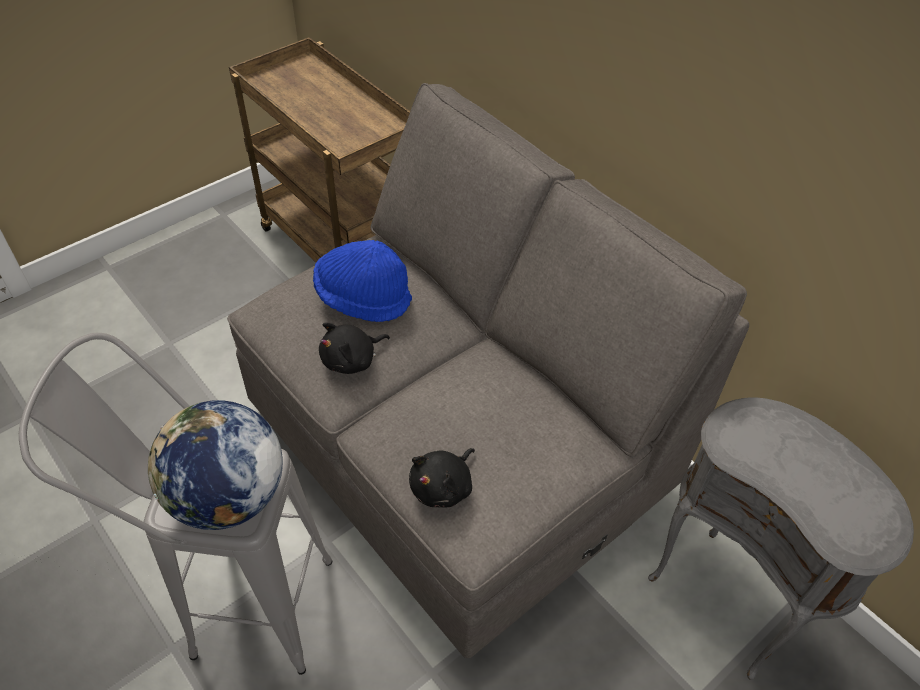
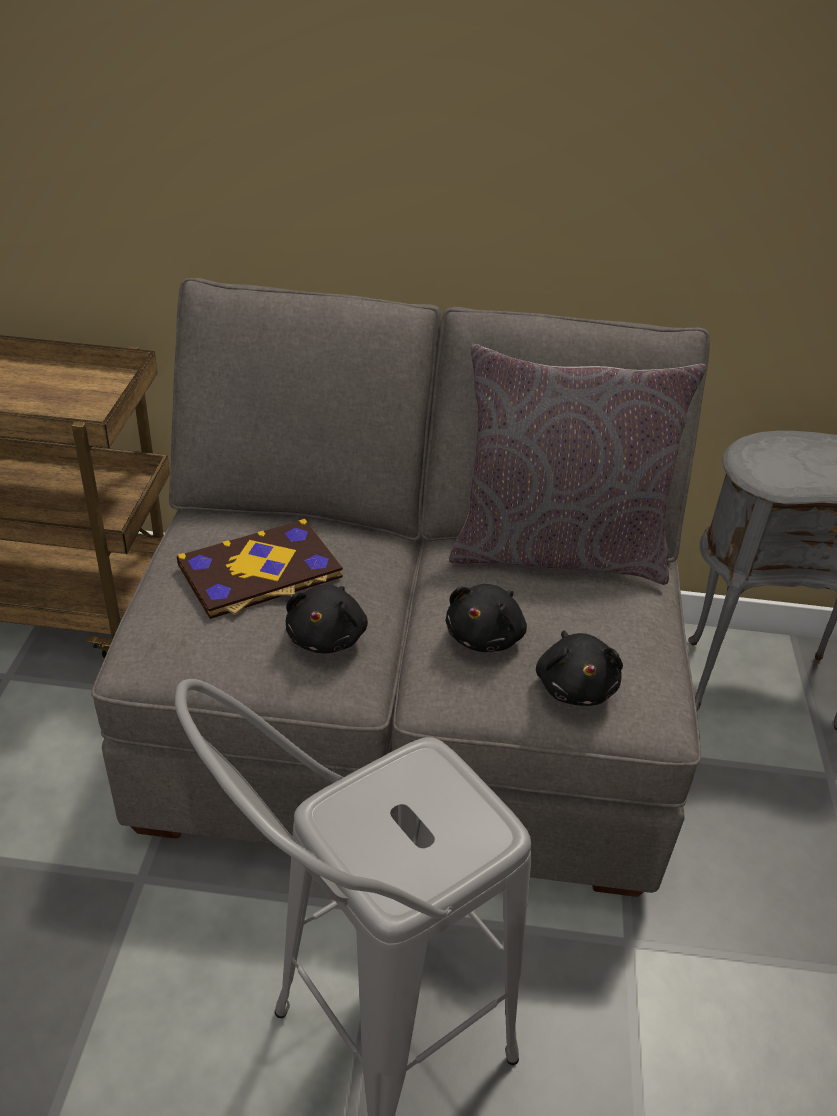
camera: 45 degrees left, 10 degrees down
(228, 498) = (440, 824): globe -> none
(363, 298) = (260, 572): blue hat -> book
(433, 420) = (486, 636): none -> black plush toy
(551, 396) = (557, 550): none -> grey pillow

